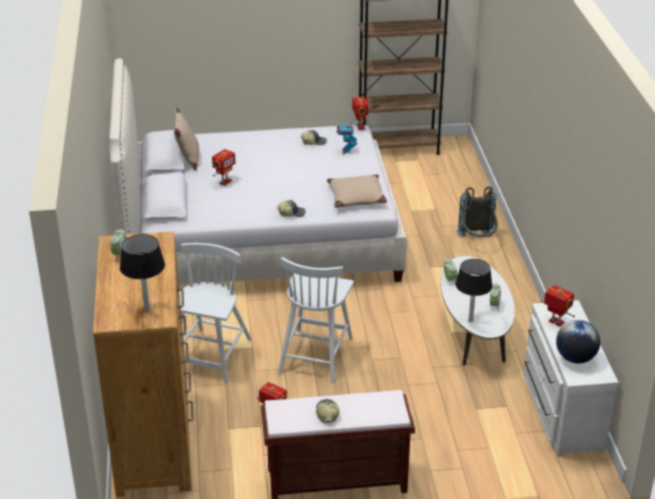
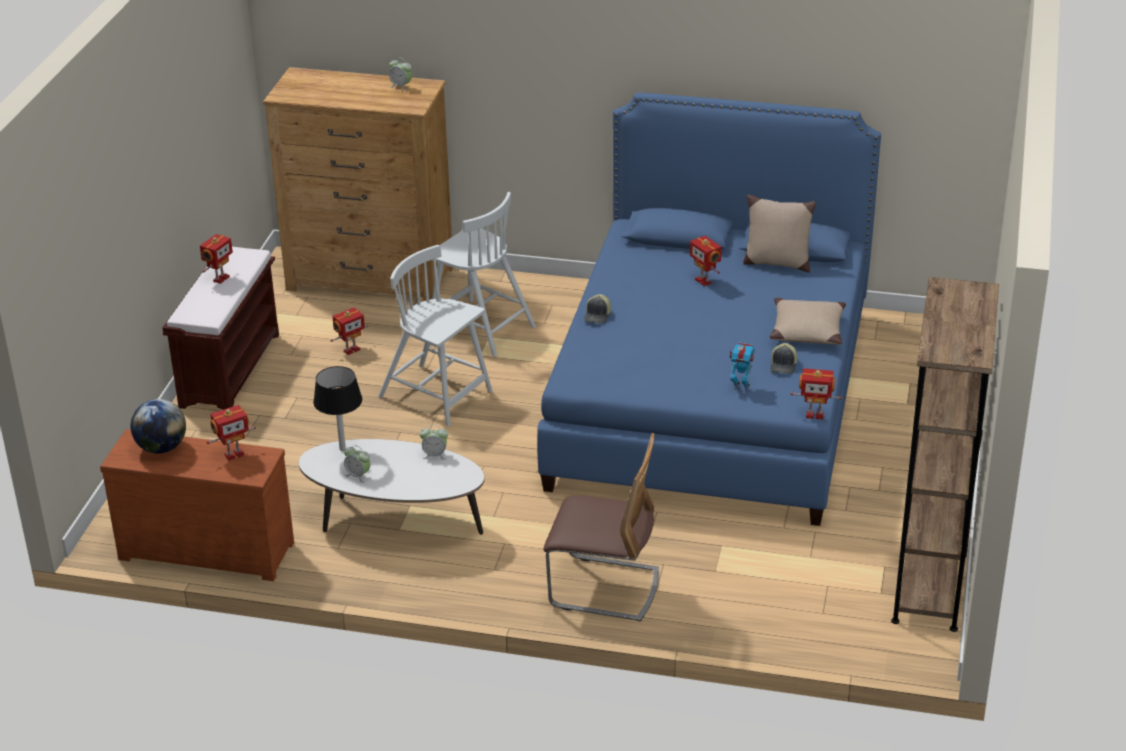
camera: 110 degrees right, 0 degrees up
(146, 310) = (299, 90): black table lamp -> none
(259, 238) = (710, 396): white bed -> blue bed
(326, 413) = (220, 278): cap -> toy robot
(356, 197) = (606, 369): beige pillow -> beige pillow (806, 330)
(477, 241) = (604, 588): grey backpack -> chair
(559, 411) = (208, 548): white dresser -> brown dresser

